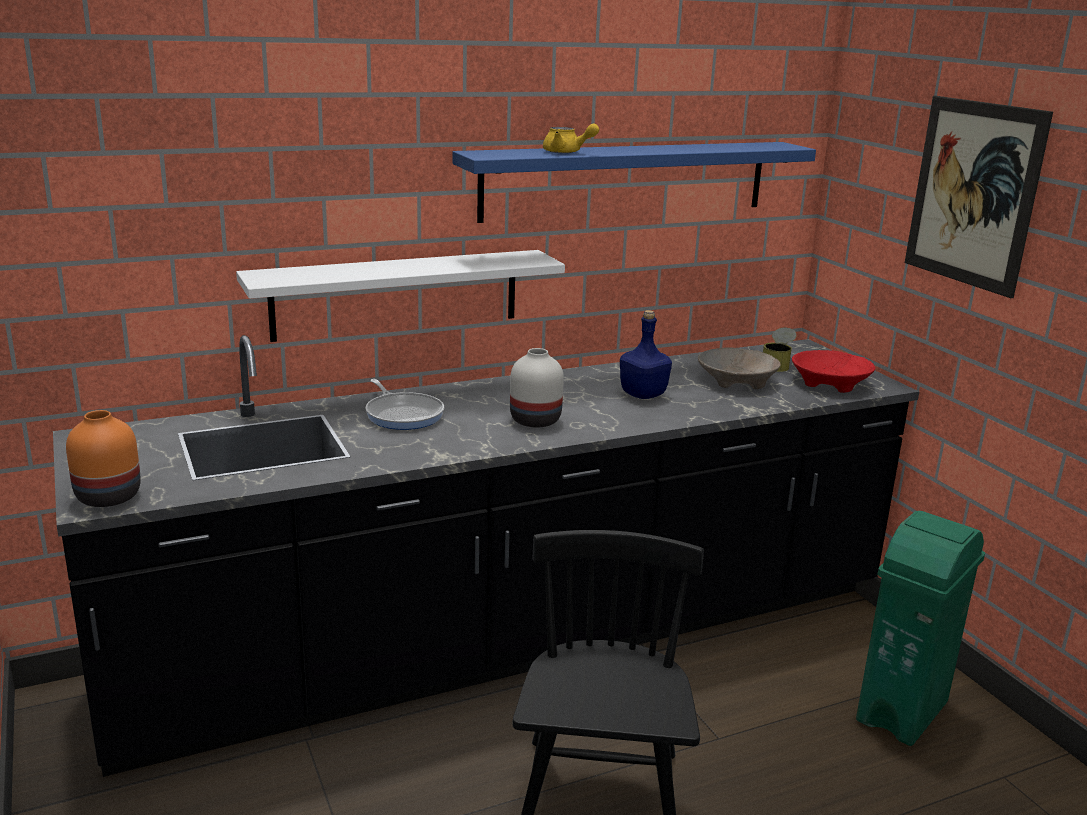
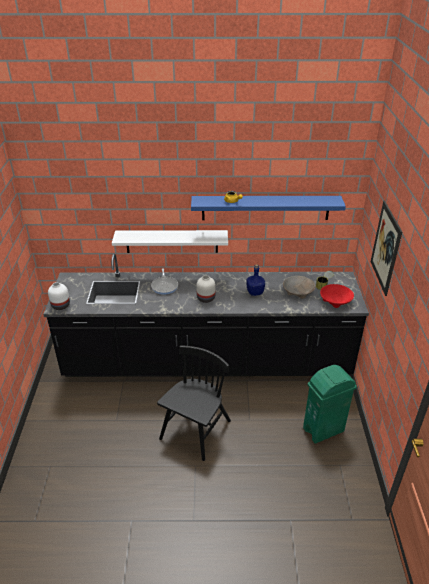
camera: 25 degrees right, 15 degrees up
(107, 496) = (60, 305): orange vase -> white vase

